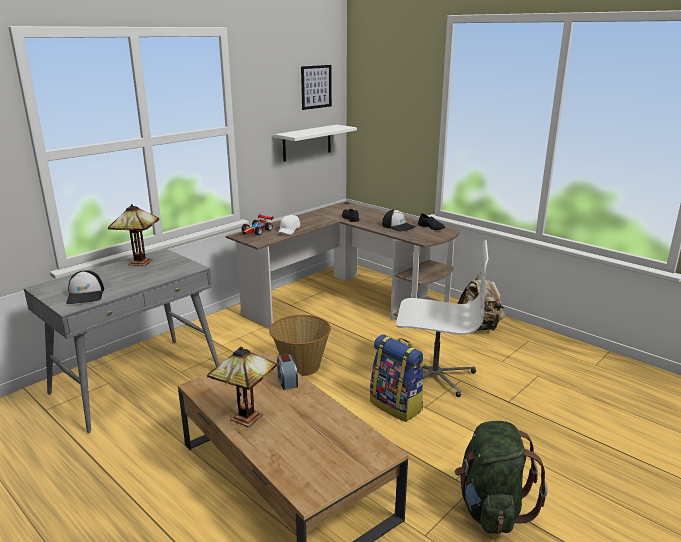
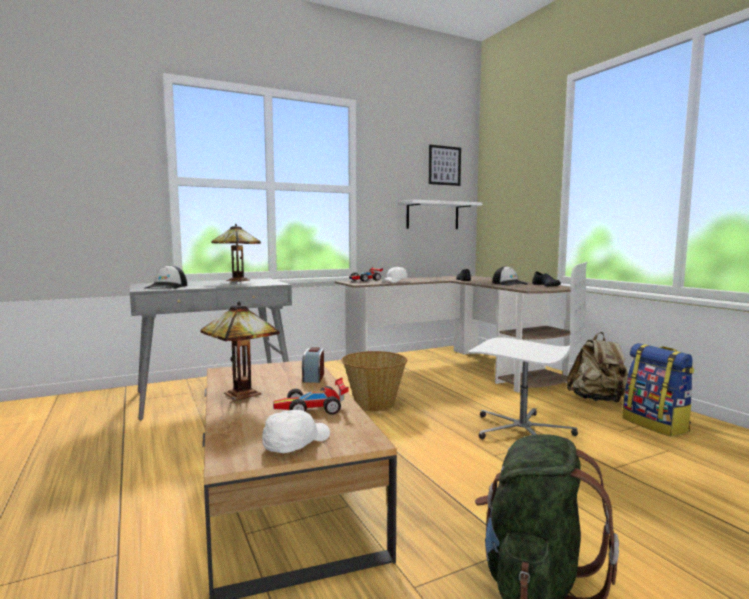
camera: 20 degrees right, 15 degrees down
(319, 424) = (312, 409): none -> toy car
(338, 466) = (295, 443): none -> white cap
(397, 406) = (459, 449): backpack -> backpack (656, 425)

